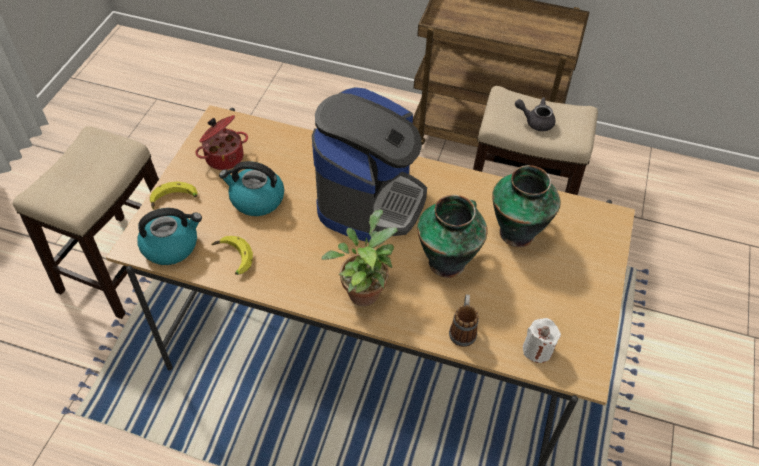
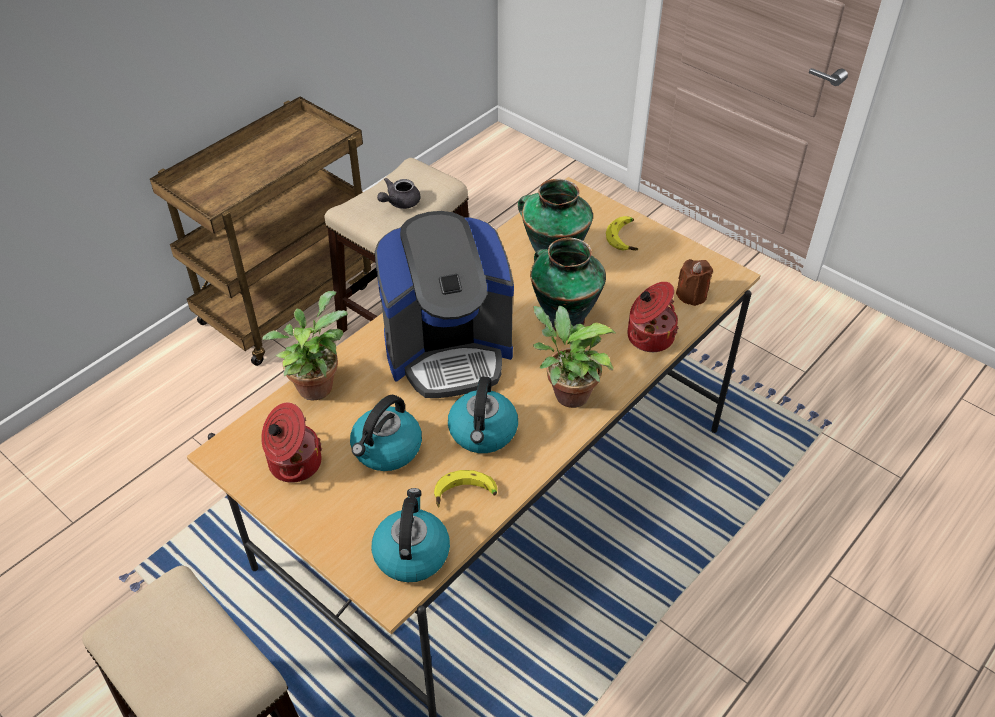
camera: 65 degrees left, 5 degrees down
(174, 200) = (337, 533): banana -> banana (625, 238)
(297, 249) = (483, 432): none -> kettle
(299, 140) = (316, 384): none -> potted plant
(370, 200) = (448, 351): coffee machine -> coffee machine turned 120 degrees clockwise
(462, 329) = (649, 336): mug -> cooking pot
(537, 349) = (692, 295): white candle -> brown candle

